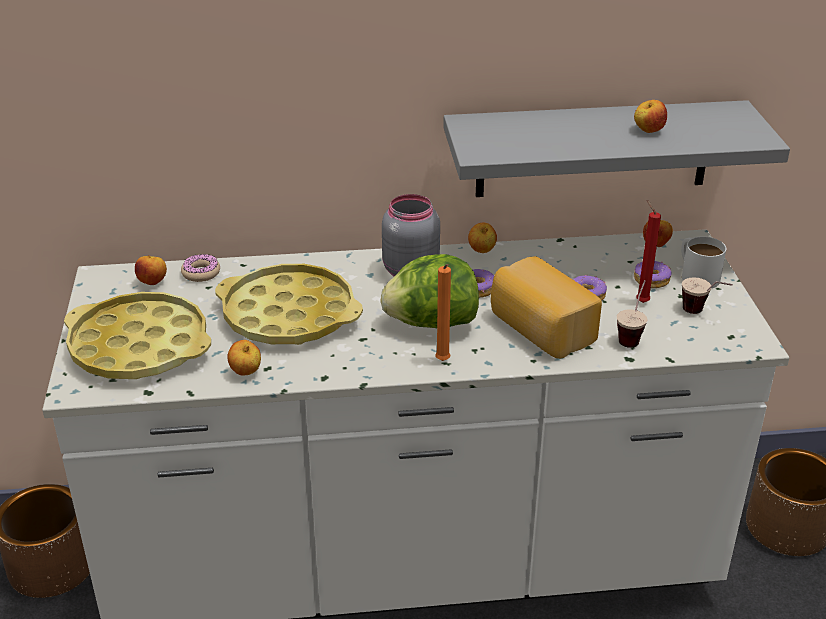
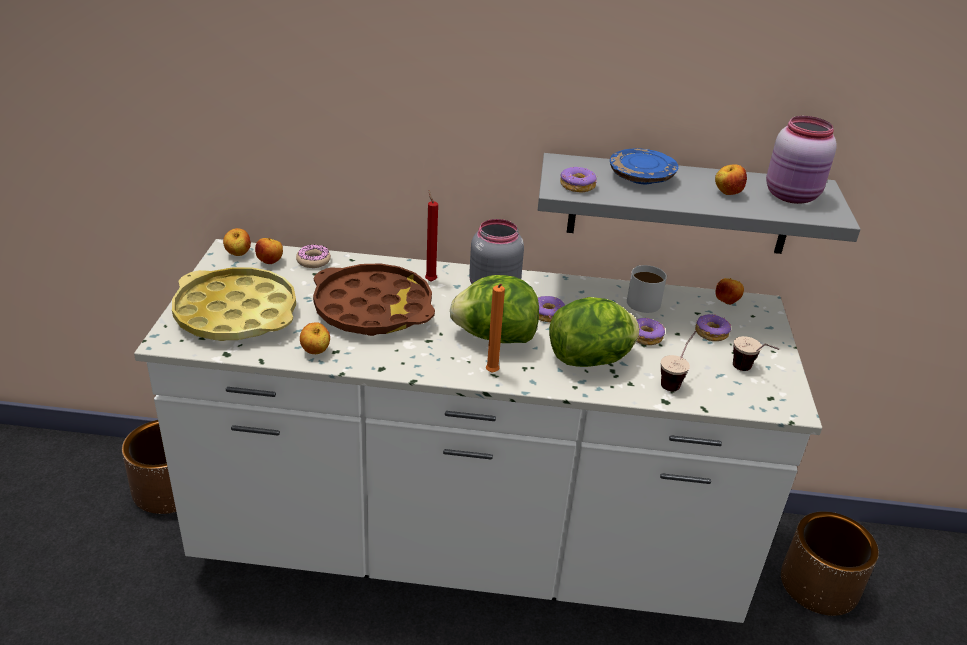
camera: 10 degrees right, 0 degrees up
(289, 315) = (373, 308): yellow tray -> brown tray
(482, 251) = (564, 282): apple -> apple (238, 254)
(494, 146) = (577, 186): none -> donut
(540, 329) = (591, 360): bread -> lettuce
(556, 127) = (641, 177): none -> blue plate
(640, 301) = (694, 350): red candle -> red candle (430, 280)
(696, 274) = (756, 335): white mug -> white mug (641, 299)
(713, 124) = (793, 196): none -> pink jar

